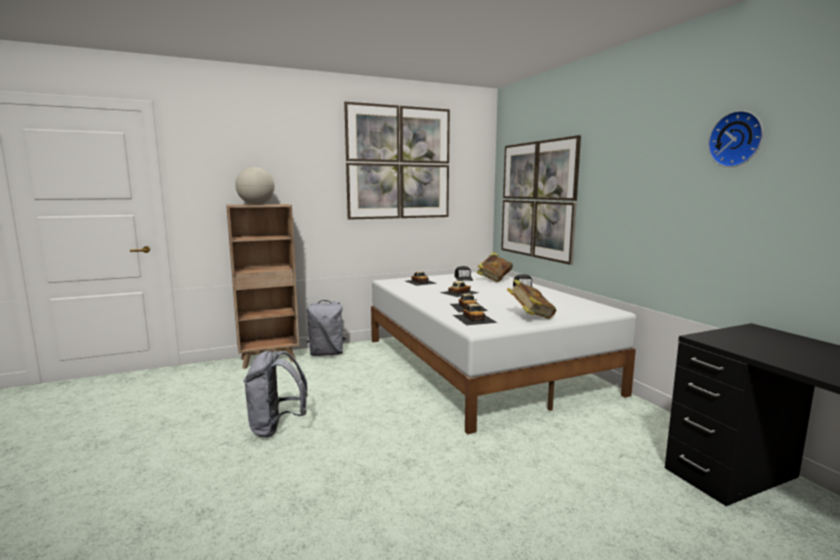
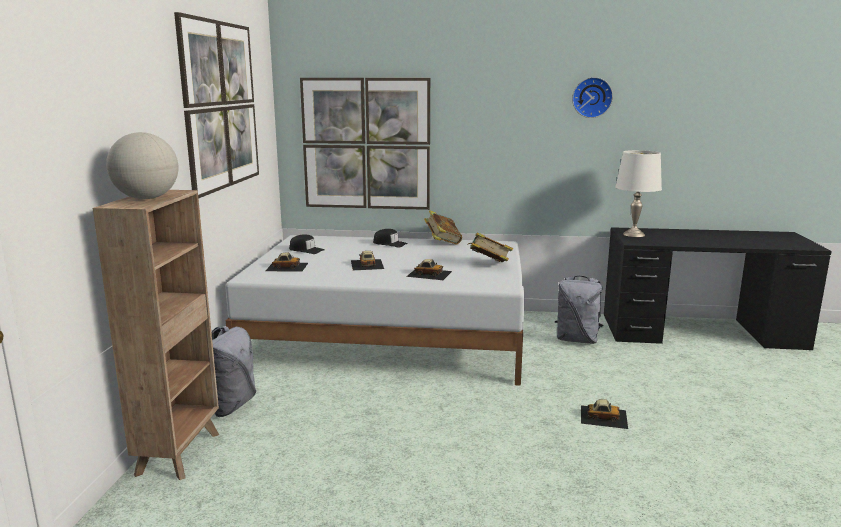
camera: 60 degrees left, 5 degrees up
(276, 428) = (415, 479): grey backpack -> grey backpack (577, 340)
(474, 318) = (471, 280): toy car -> toy car (603, 416)
(494, 280) = (336, 243): book -> book (442, 242)
(747, 334) = (633, 234): none -> white table lamp

